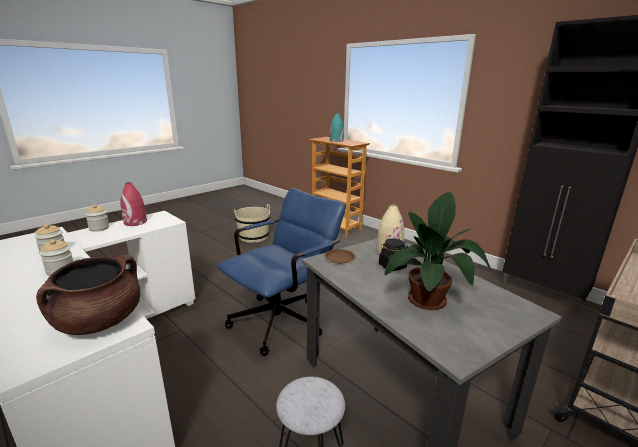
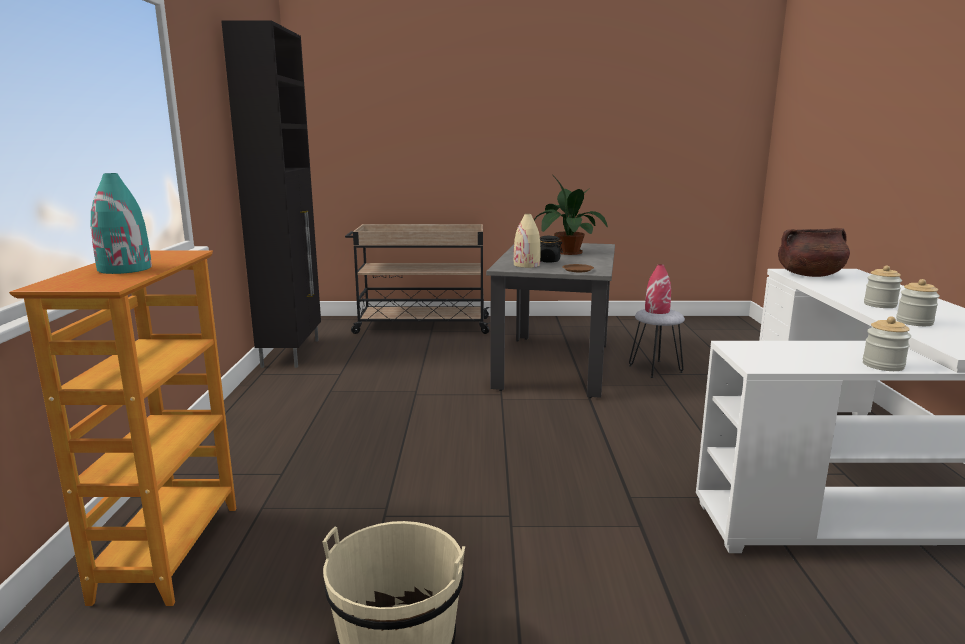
camera: 135 degrees left, 5 degrees down
(135, 222) = (810, 360): red vase -> red vase (657, 310)
(284, 319) = (581, 432): blue office chair -> none

